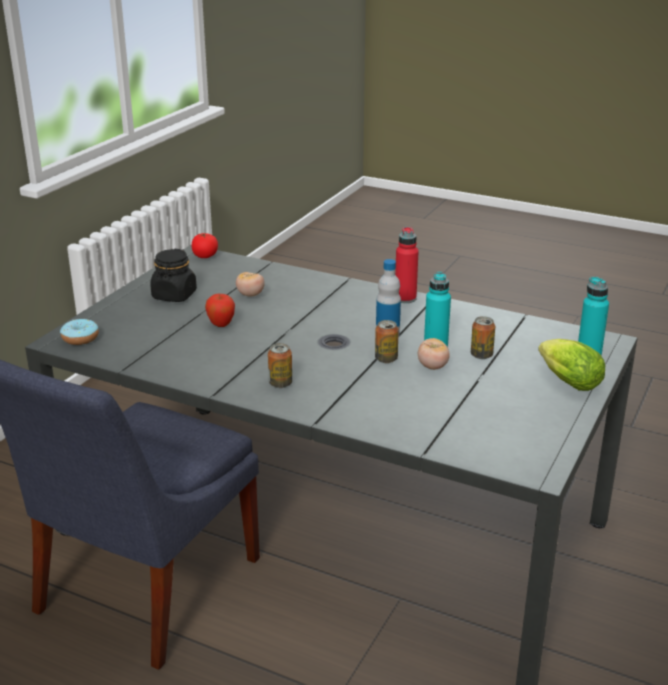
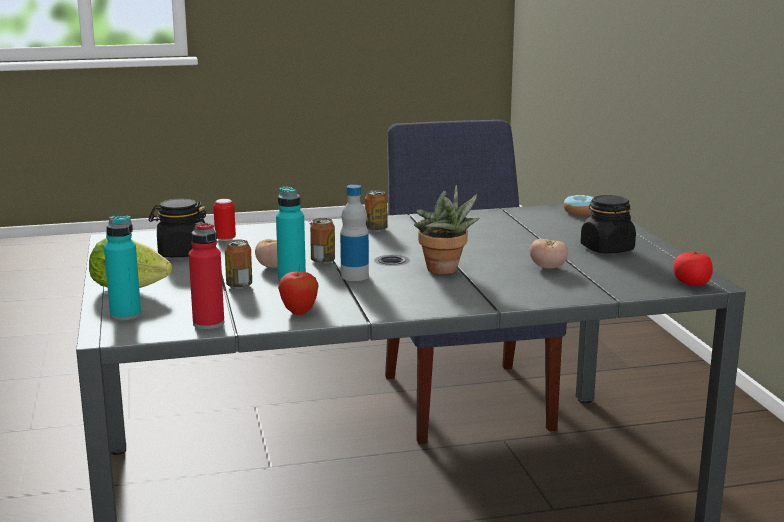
camera: 140 degrees right, 10 degrees down
(221, 325) = (509, 243): apple -> apple (299, 312)
(320, 316) = (444, 271): none -> potted plant
(405, 298) = (395, 308): red bottle -> red bottle (208, 324)
(429, 424) = (225, 239): none -> can
(490, 417) = (180, 253): none -> black jar

